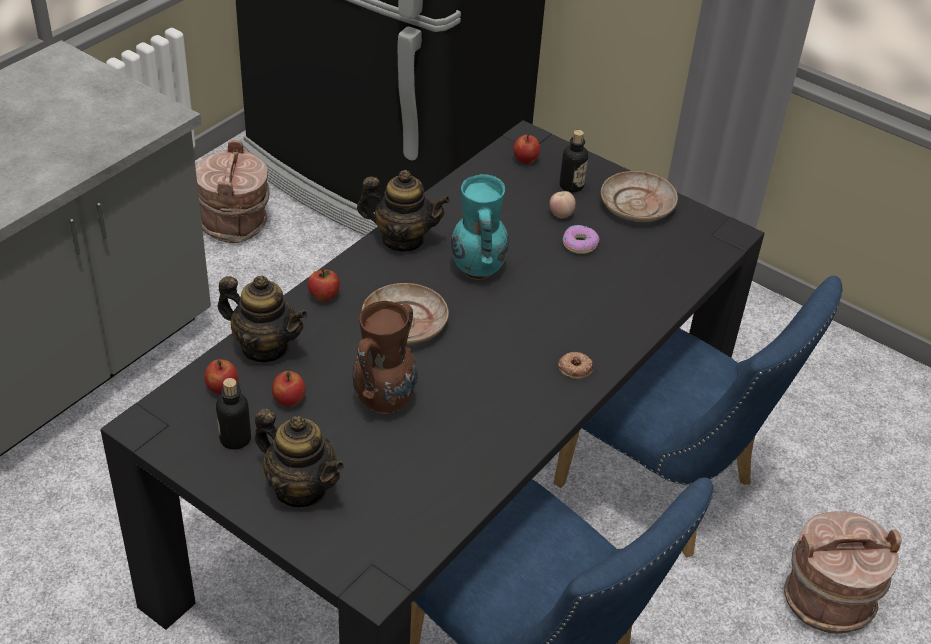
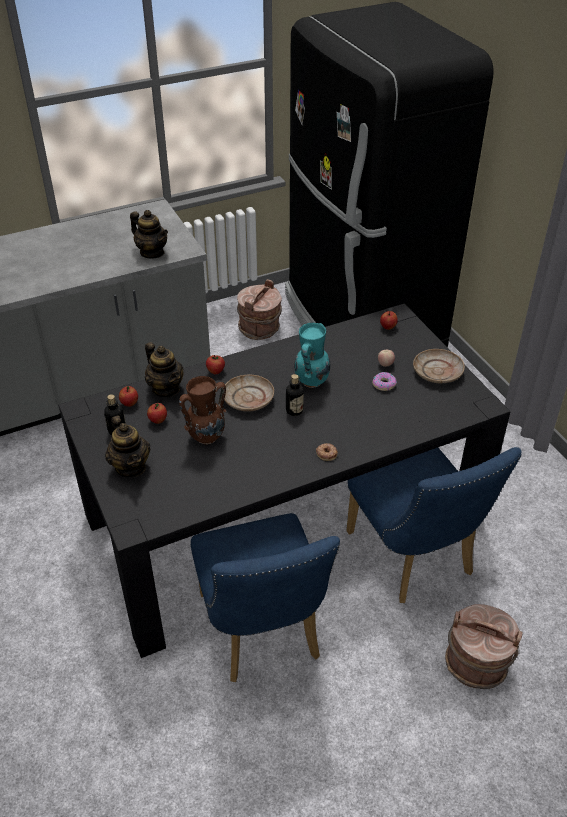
camera: 30 degrees right, 0 degrees up
(402, 239) = (281, 352): teapot -> teapot (152, 252)
(571, 186) = (405, 349): bottle -> bottle (294, 410)

